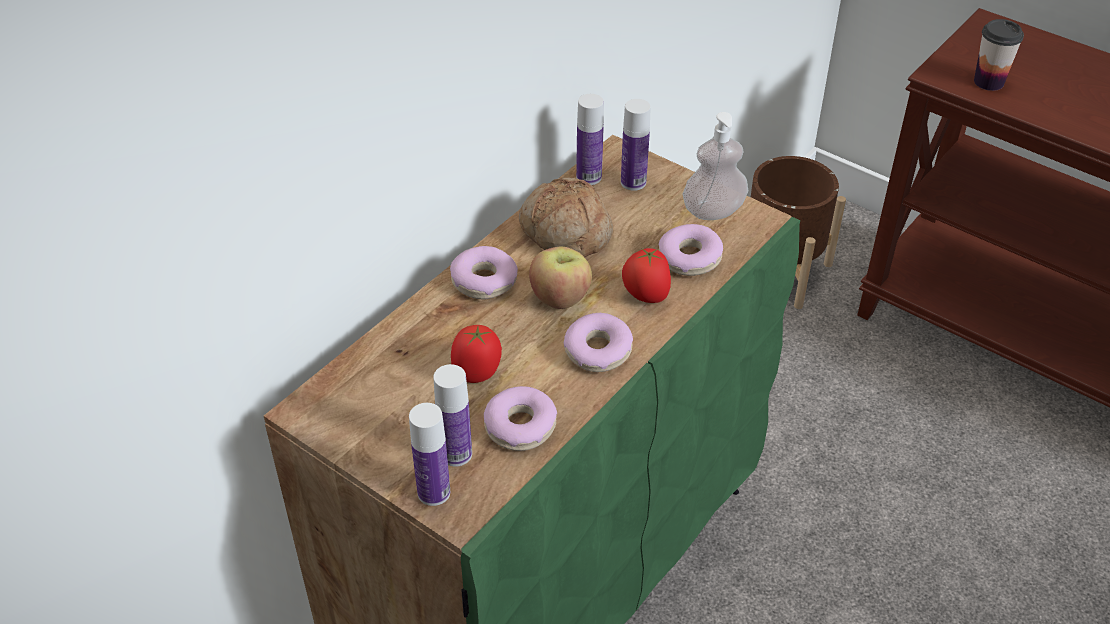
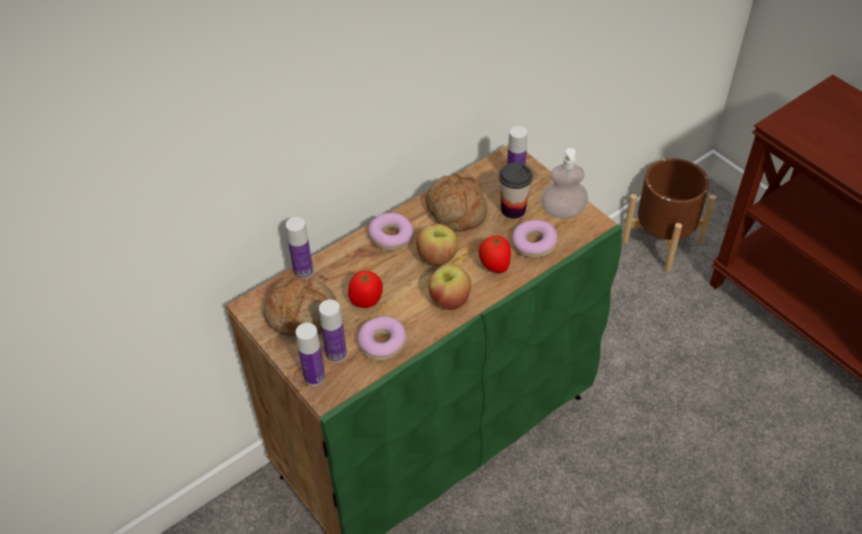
camera: 15 degrees right, 5 degrees up
(386, 408) = (302, 314): none -> bread
(589, 177) = (485, 171): bottle -> bottle (303, 271)
(597, 351) = (449, 300): donut -> apple
(988, 82) = (815, 137): cup -> cup (513, 209)

